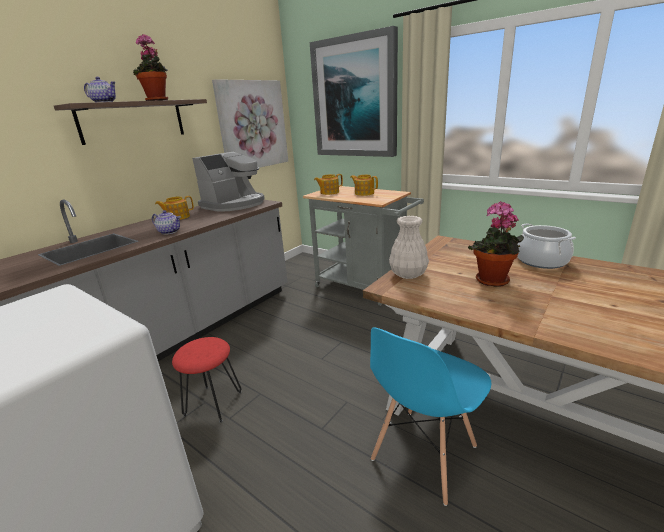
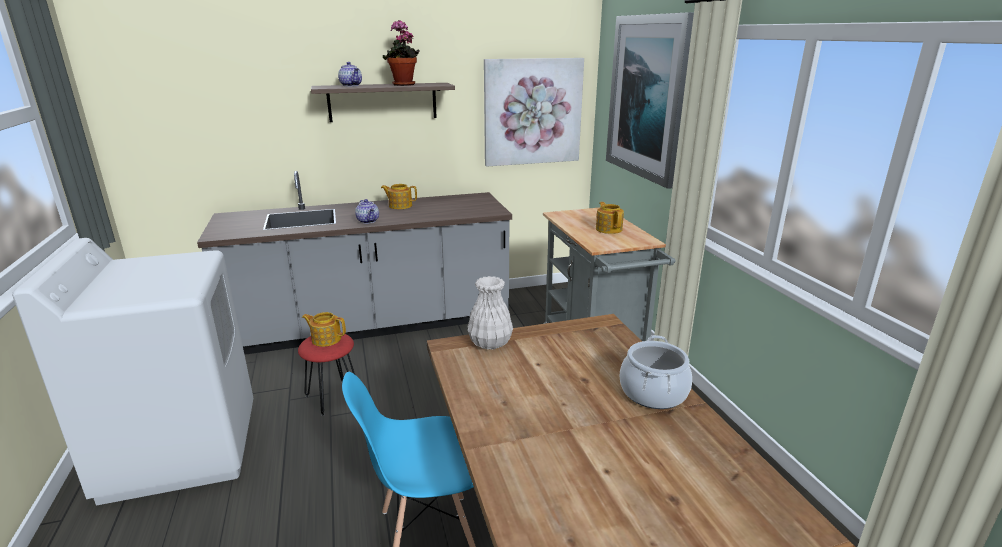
camera: 35 degrees right, 0 degrees up
(234, 204) = (467, 204): coffee machine -> none
(329, 192) = (576, 216): teapot -> teapot (326, 339)
(492, 282) = (546, 387): potted plant -> none

